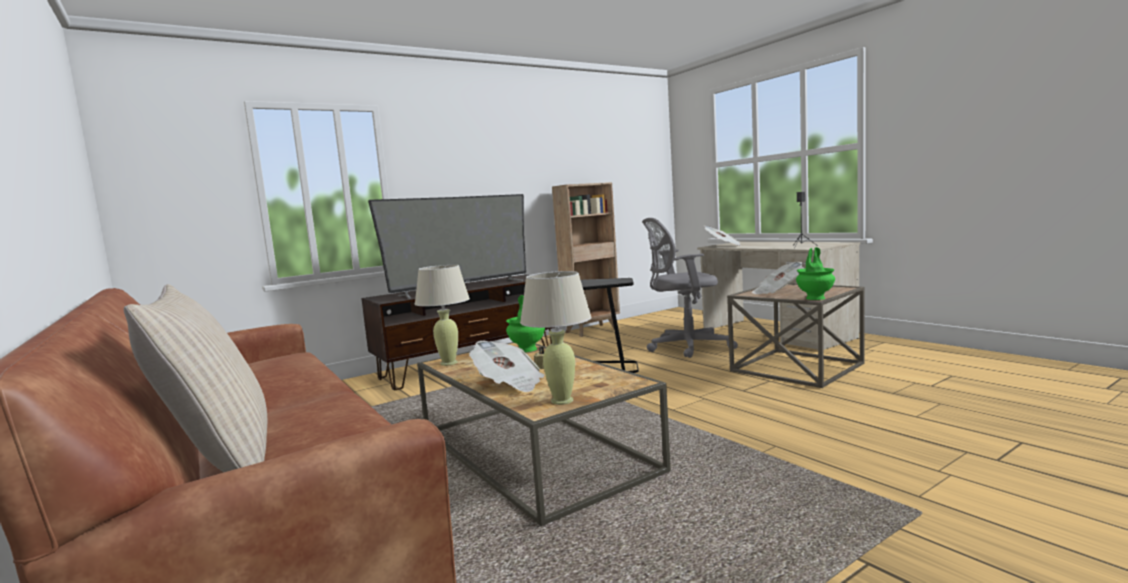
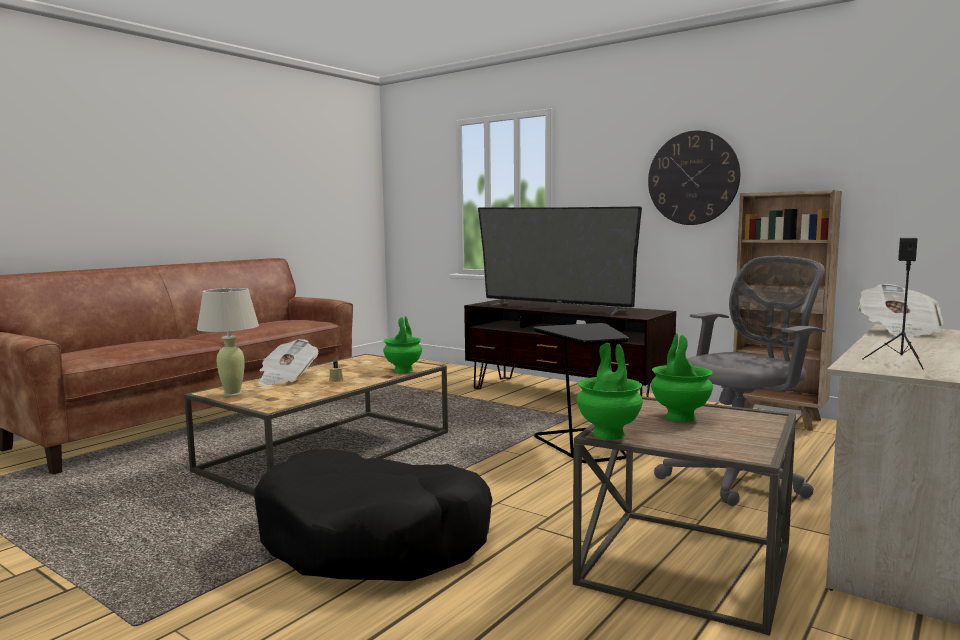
camera: 70 degrees right, 0 degrees up
(223, 466) = (93, 345): beige pillow -> none
(449, 363) = (360, 359): beige table lamp -> none
(509, 175) = (693, 178): none -> wall clock
(685, 347) = (739, 479): grey office chair -> grey office chair turned 90 degrees clockwise
(759, 432) = (375, 540): none -> black dog bed
(778, 292) = (679, 417): newspaper -> green vase

